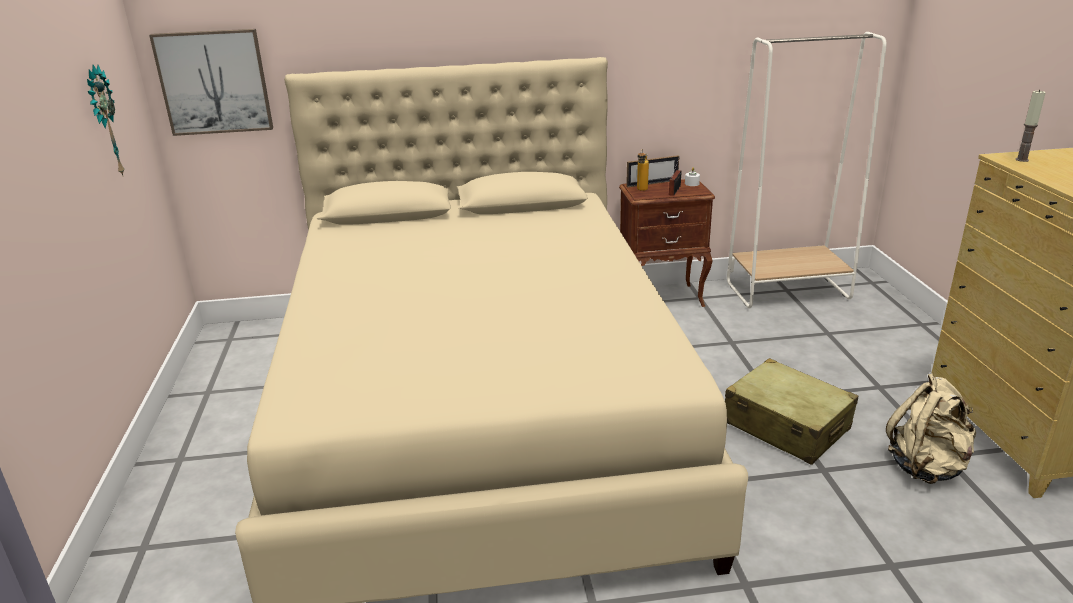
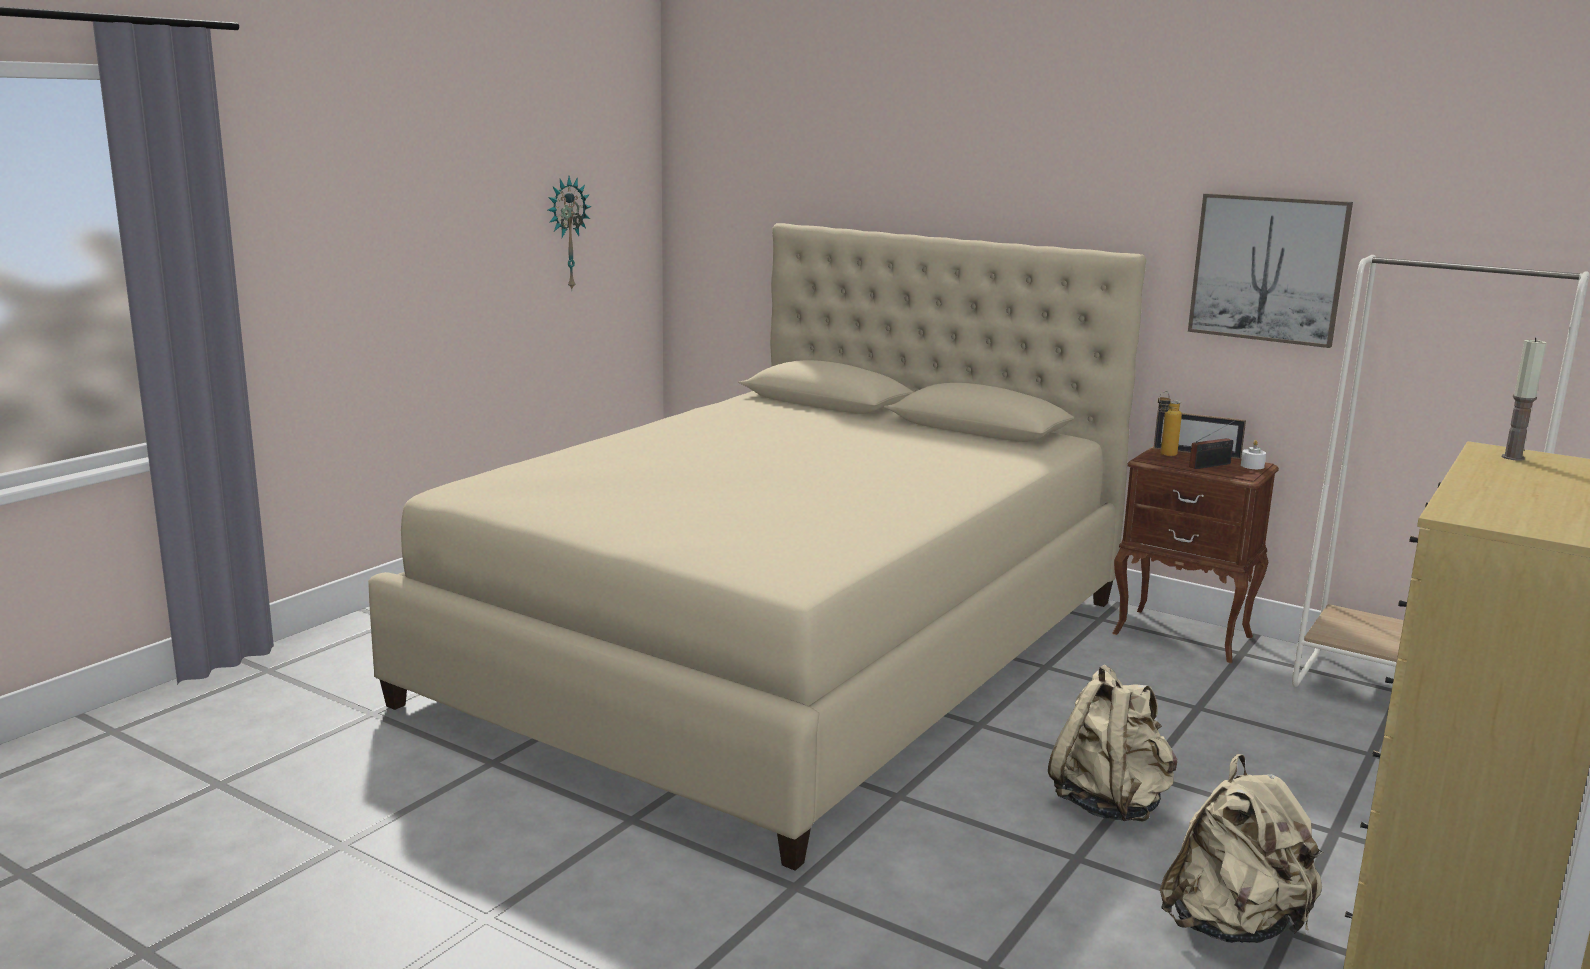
camera: 40 degrees right, 10 degrees down
(214, 82) = (719, 223): picture -> picture (1268, 268)
(786, 426) = (1110, 803): beige suitcase -> beige backpack

